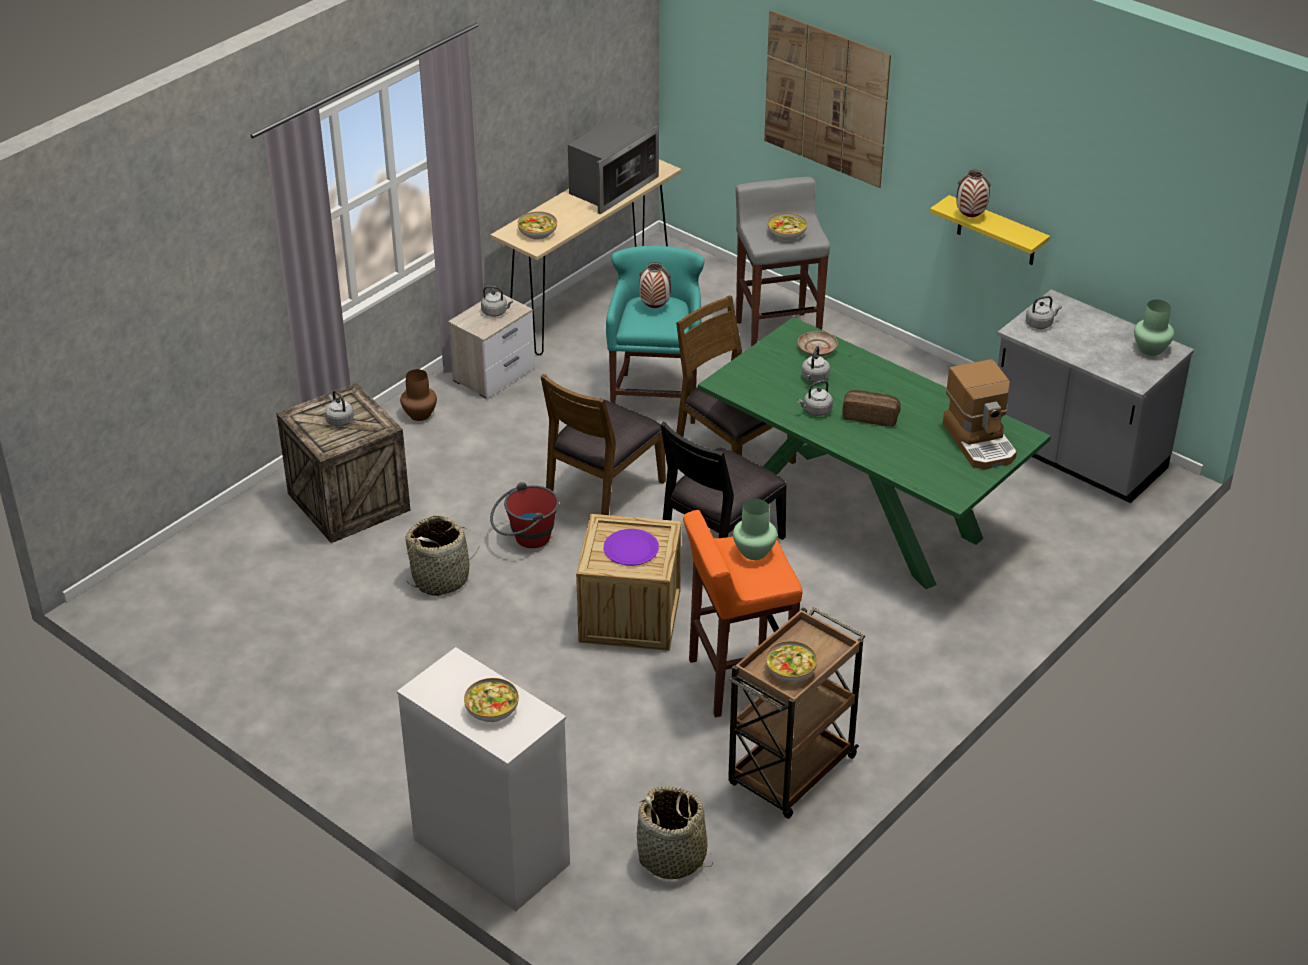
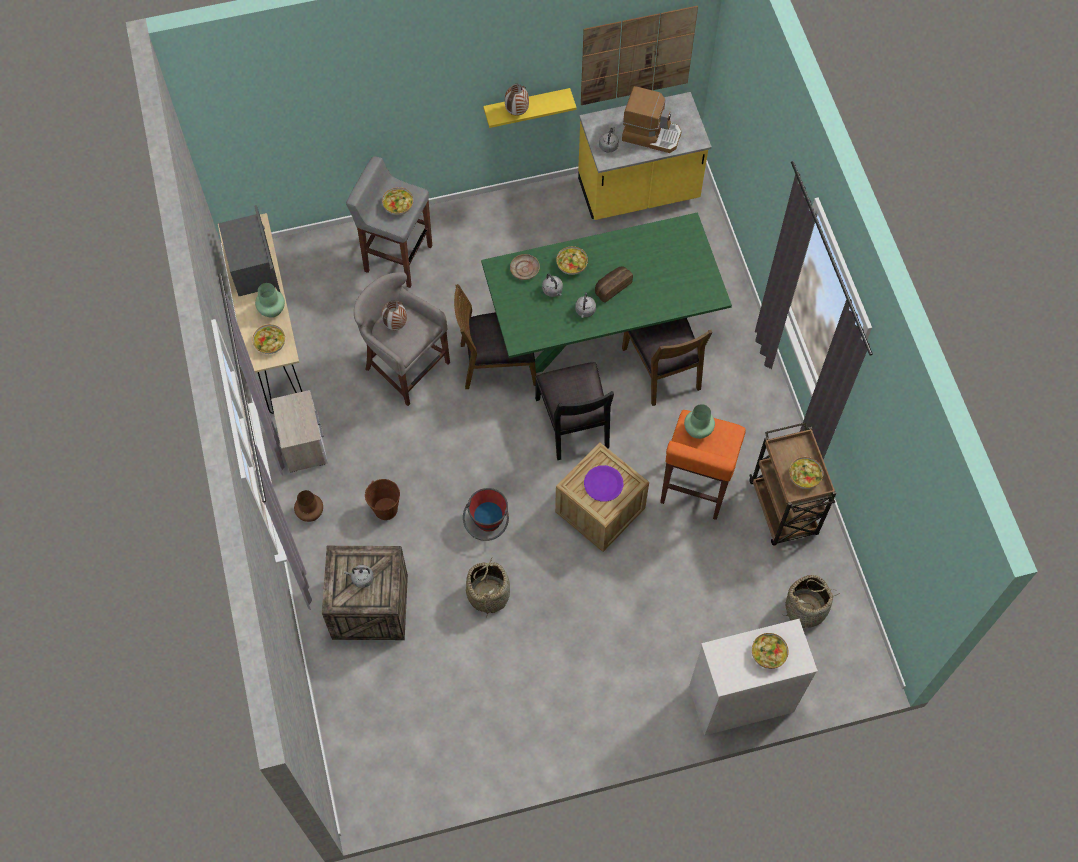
camera: 55 degrees left, 25 degrees up
(474, 460) = (386, 509): none -> brown bucket
(496, 312) = (295, 413): grey kettle -> none
(603, 492) = (476, 455): brown chair -> brown chair (663, 368)
(656, 396) = (404, 365): turquoise stool -> grey stool
(826, 98) = (362, 104): picture -> picture (637, 55)
(863, 377) = (571, 265): none -> bowl
(980, 442) = (677, 250): coffee machine -> coffee machine (651, 134)
(1076, 458) = (638, 192): grey counter -> yellow counter
(1151, 349) = (674, 111): green vase -> green vase (272, 310)

